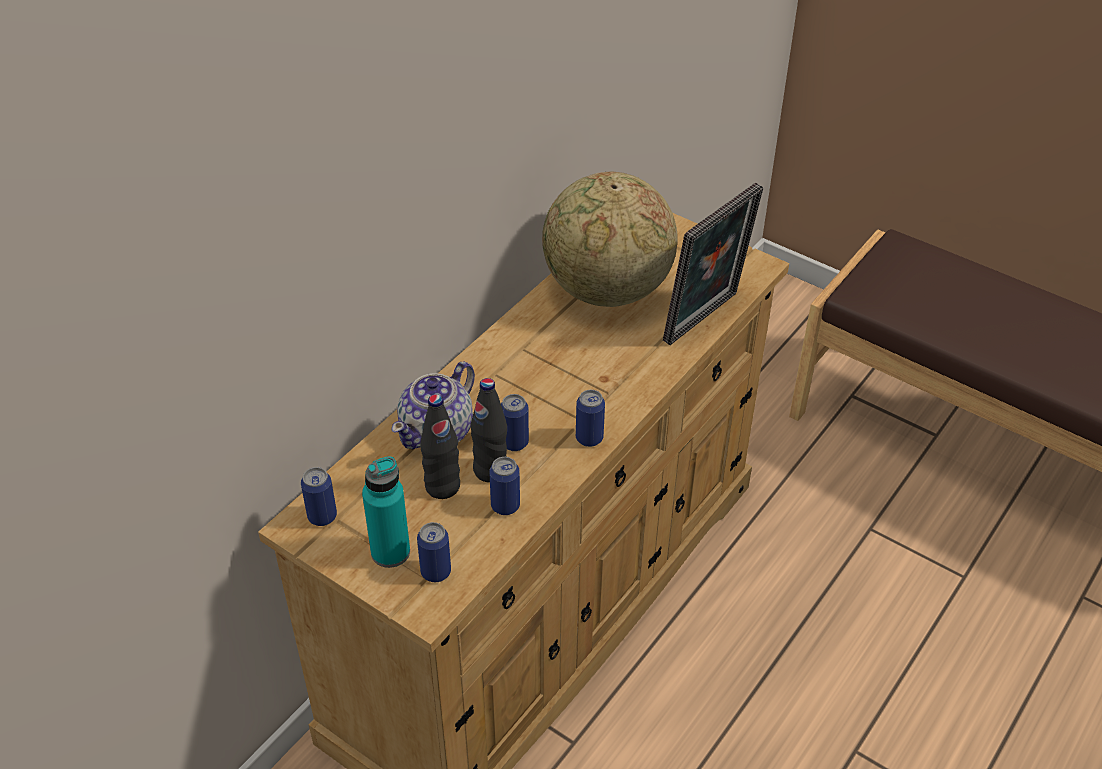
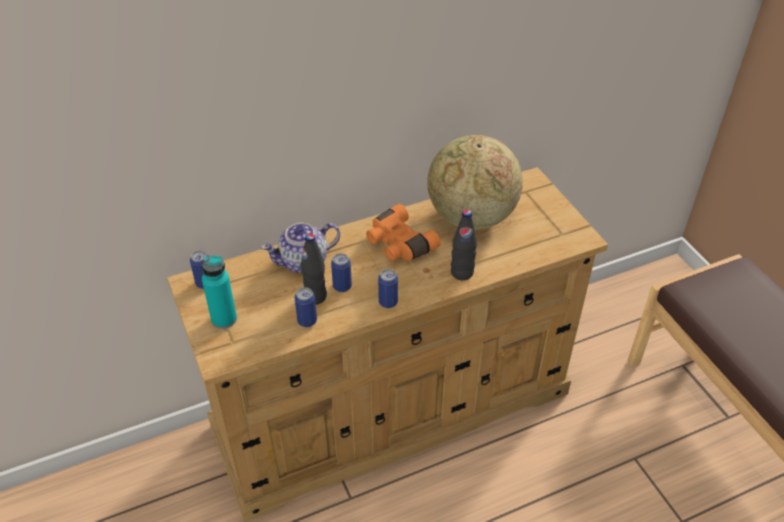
camera: 30 degrees right, 0 degrees up
(436, 572) = (239, 341): can -> none
(442, 487) = (281, 294): black bottle -> black bottle (462, 273)
(543, 359) = (398, 244): none -> orange binoculars
(705, 320) = (520, 259): picture frame -> none

